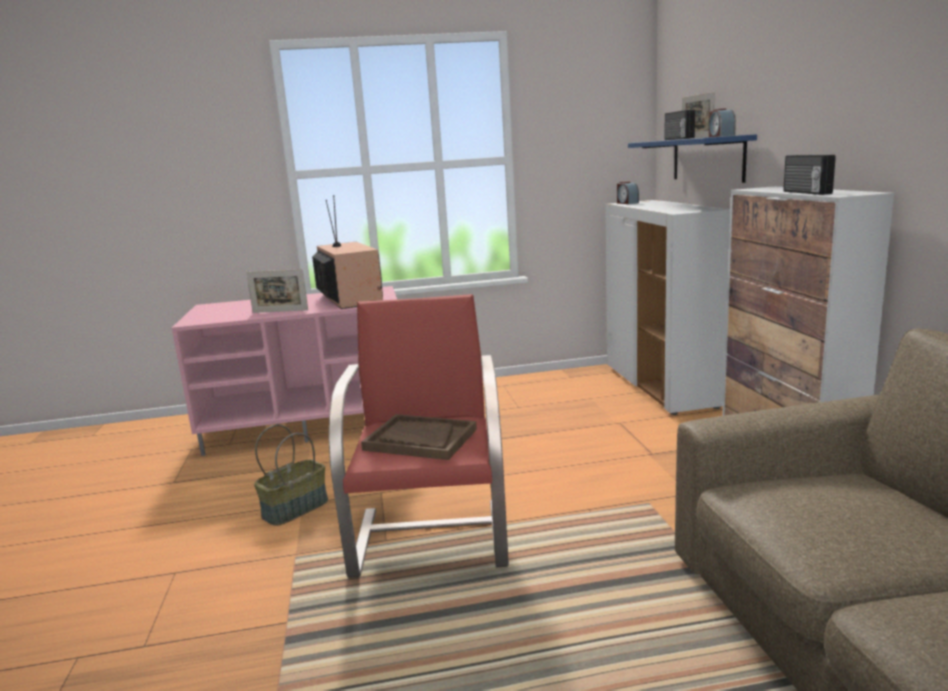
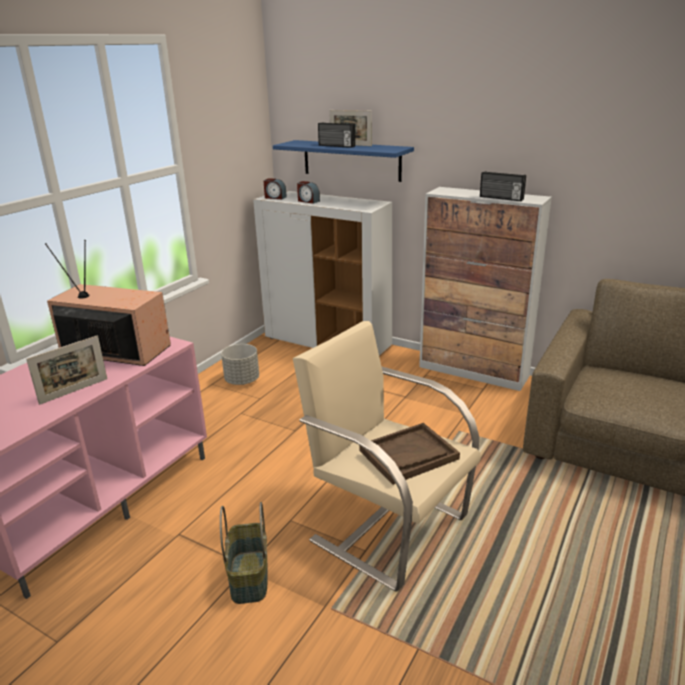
camera: 50 degrees left, 10 degrees up
(431, 536) = (388, 527): red armchair -> beige armchair
(529, 390) = (242, 380): none -> grey planter
(720, 136) = (389, 148): alarm clock -> alarm clock (308, 201)

